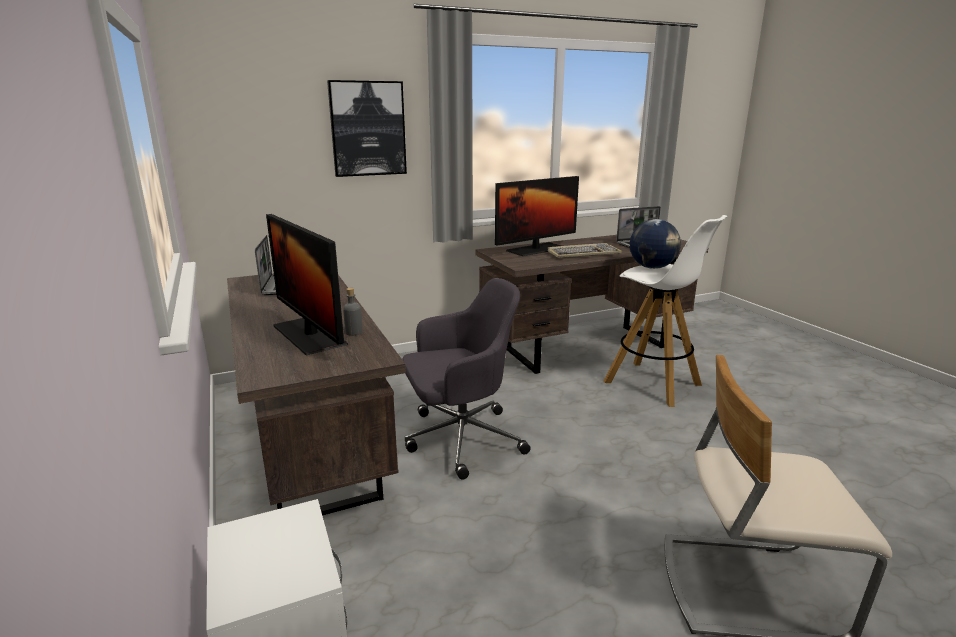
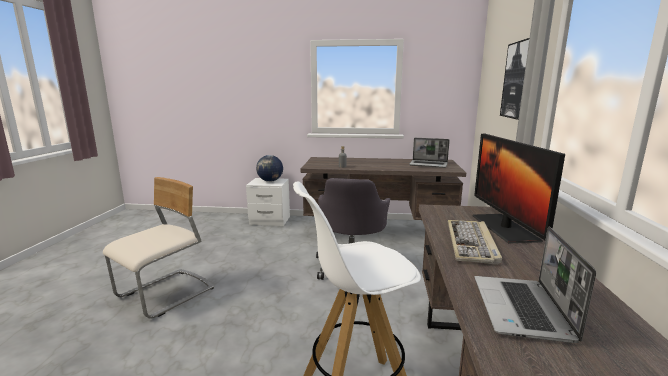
camera: 120 degrees right, 5 degrees down
(309, 335) = (348, 163): monitor -> none
(652, 267) = (386, 262): globe -> globe (270, 181)

